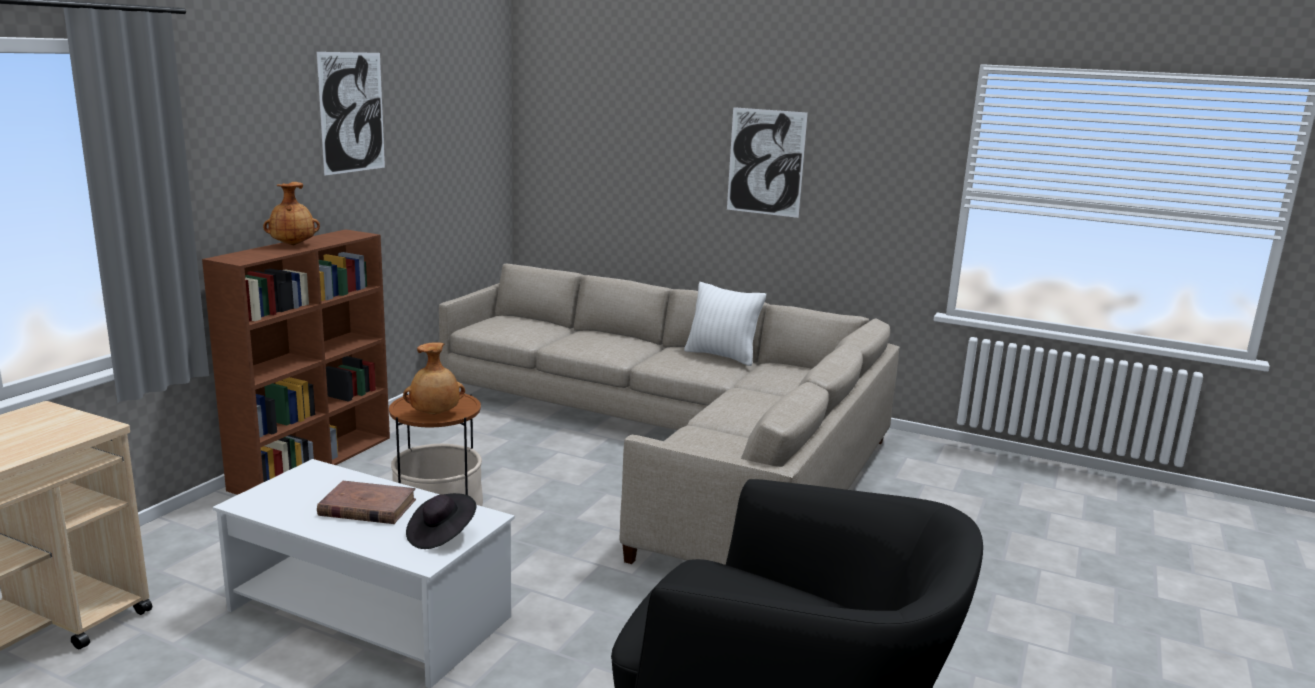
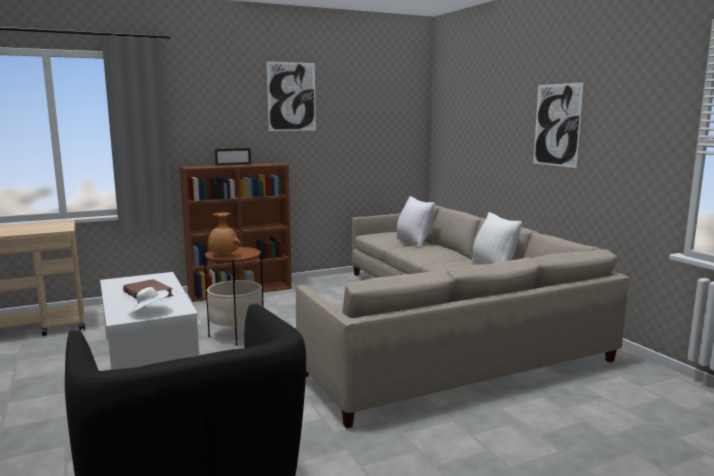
camera: 40 degrees right, 5 degrees down
(293, 245) = (233, 165): brown vase -> picture frame
(441, 535) = (148, 311): black hat -> white hat
(560, 332) = (413, 242): none -> white pillow

